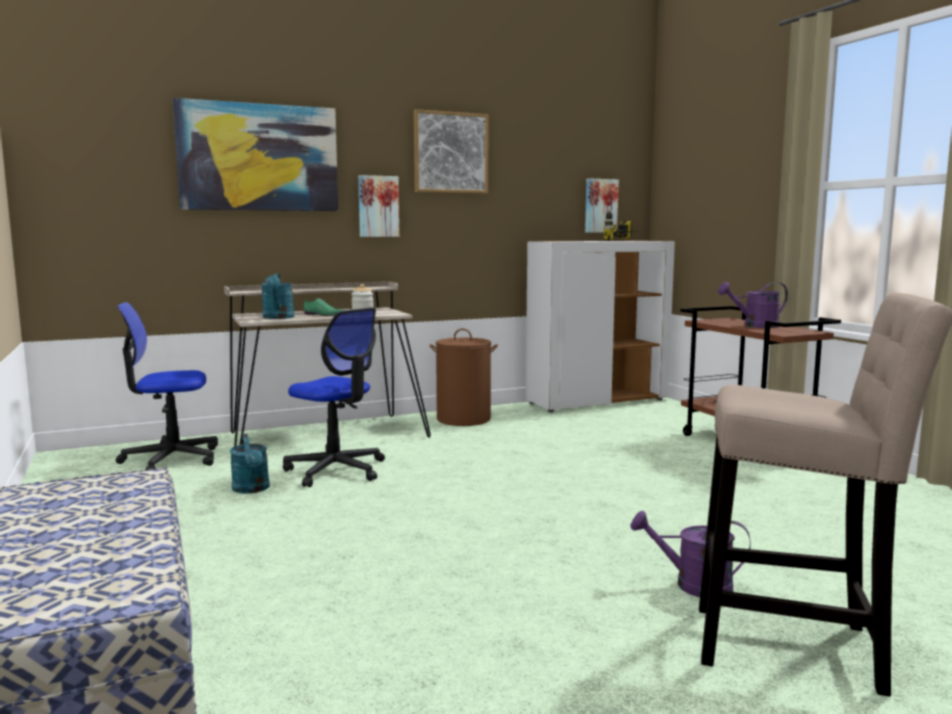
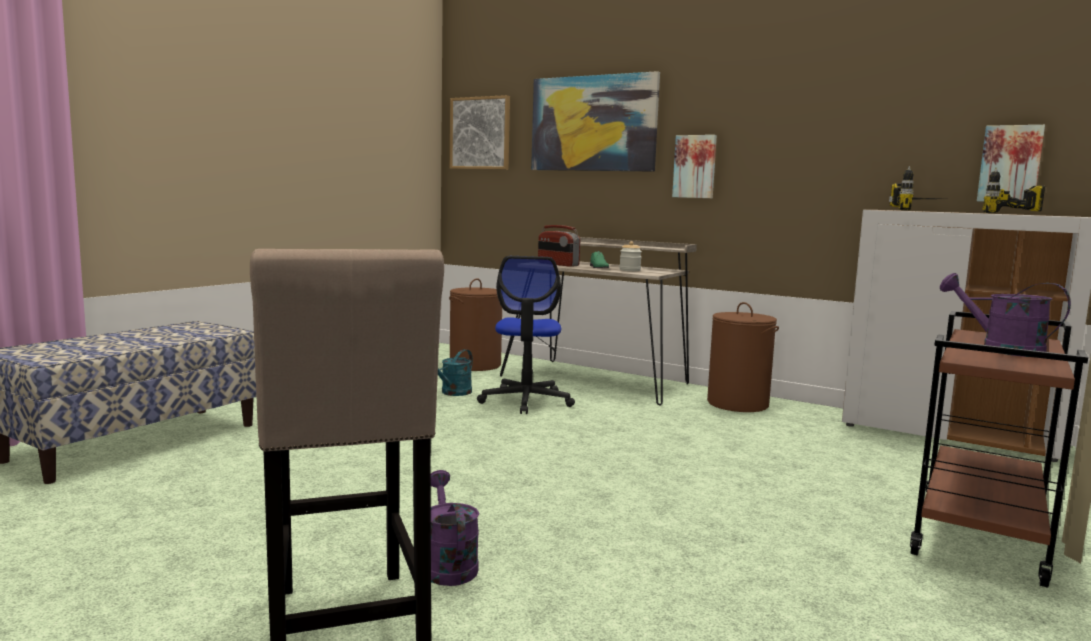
camera: 55 degrees right, 0 degrees up
(171, 459) = (475, 365): office chair -> brown laundry basket
(278, 318) = (557, 264): turquoise watering can -> radio
(450, 152) = (781, 105): picture -> picture (480, 133)
(569, 241) = (919, 210): none -> power drill

